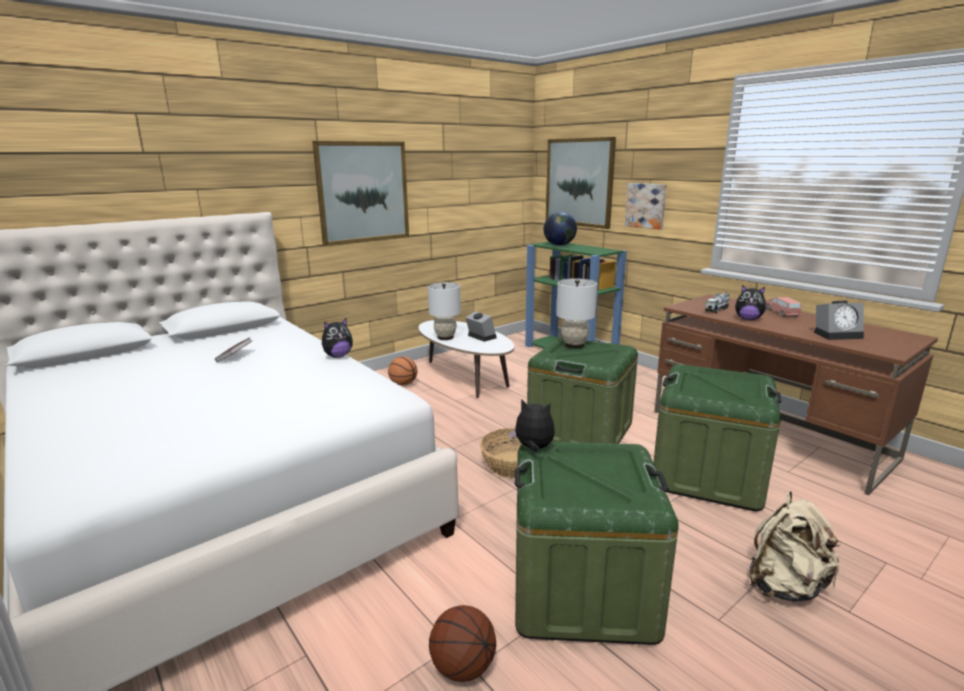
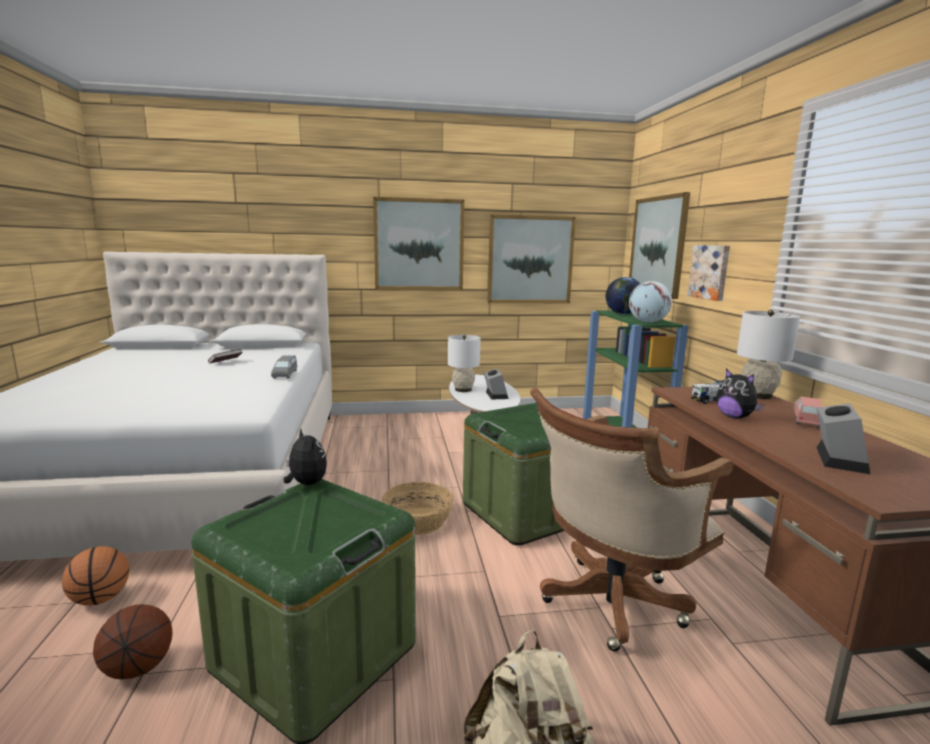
camera: 30 degrees right, 5 degrees down
(338, 356) = (285, 374): plush toy -> grey toy car
(403, 384) = (424, 428): basketball -> basketball (100, 599)
(463, 200) = (530, 260): none -> picture
(574, 345) = (532, 412): white table lamp -> white table lamp (758, 395)
(596, 251) = (648, 322): none -> globe
(707, 475) = (608, 605): green storage box -> office chair
(837, 334) = (837, 458): alarm clock -> alarm clock turned 90 degrees counterclockwise

